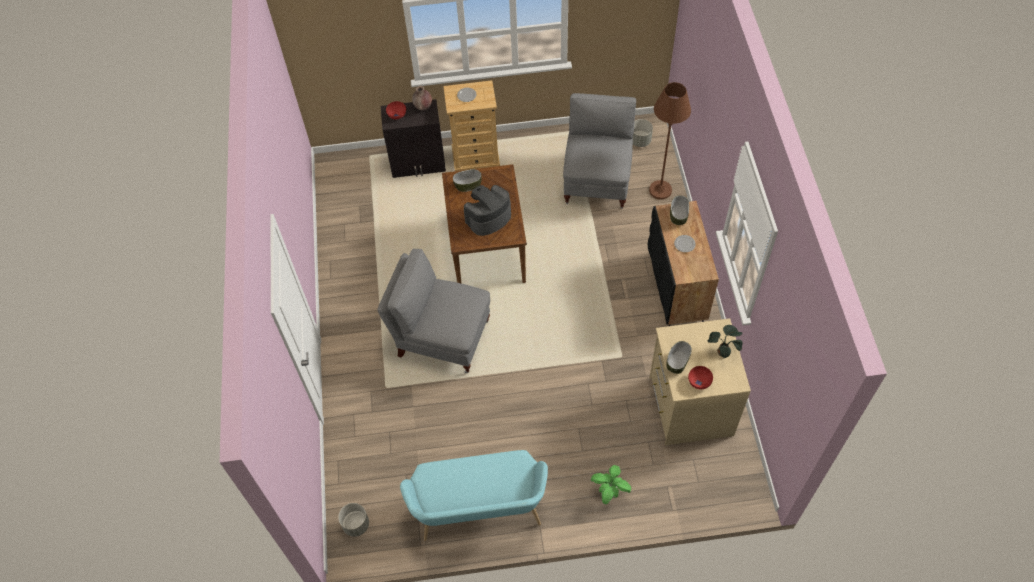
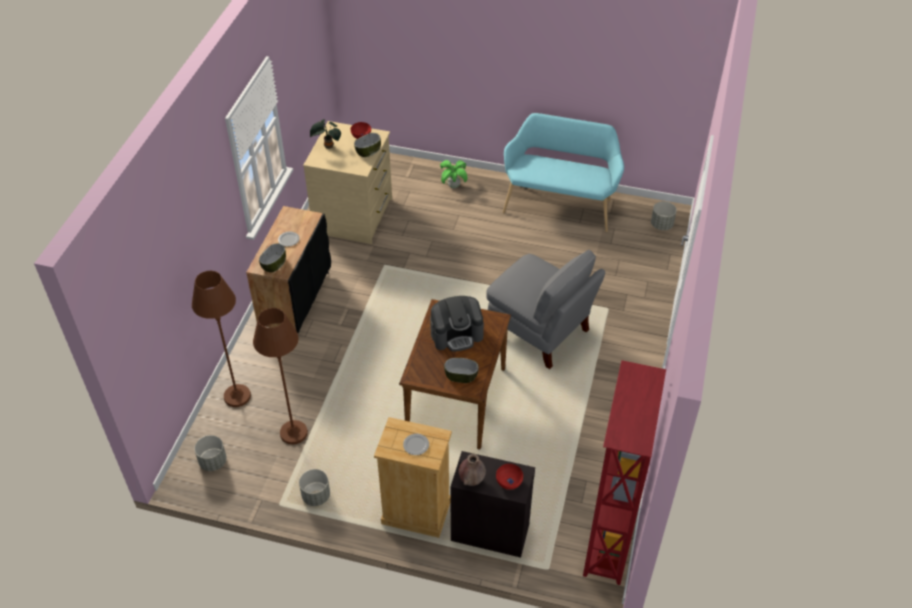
camera: 160 degrees left, 10 degrees down
(333, 186) = (607, 542): none -> red bookcase
(551, 145) = (316, 496): none -> grey planter
(597, 179) = (293, 433): grey chair -> brown floor lamp

